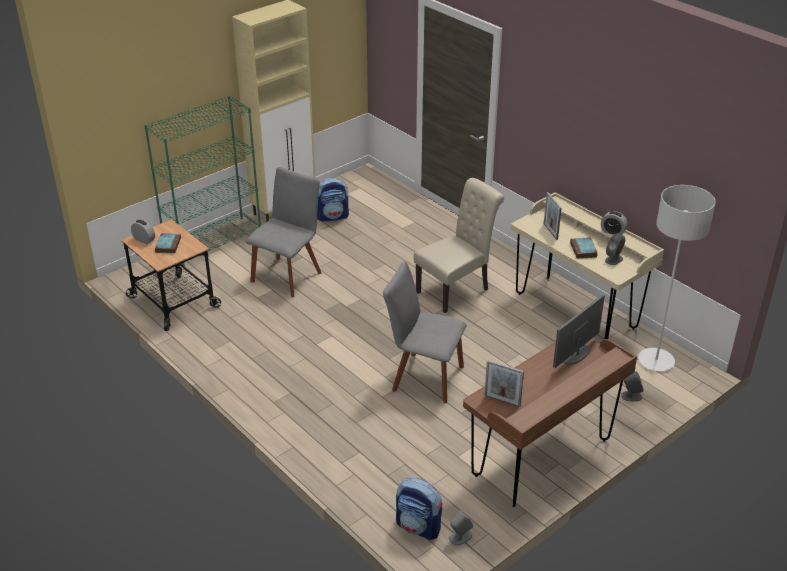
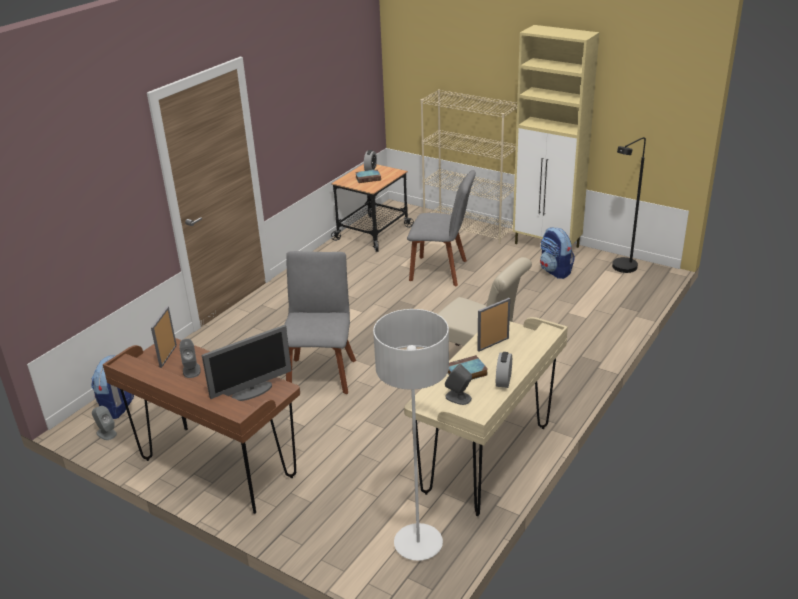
camera: 75 degrees right, 5 degrees down
(214, 241) = (469, 227): green bookcase -> beige bookcase
(352, 186) = (621, 269): none -> black floor lamp
(576, 355) = (252, 391): monitor -> monitor turned 120 degrees clockwise
(631, 396) = (340, 527): grey speaker -> grey speaker (191, 370)

